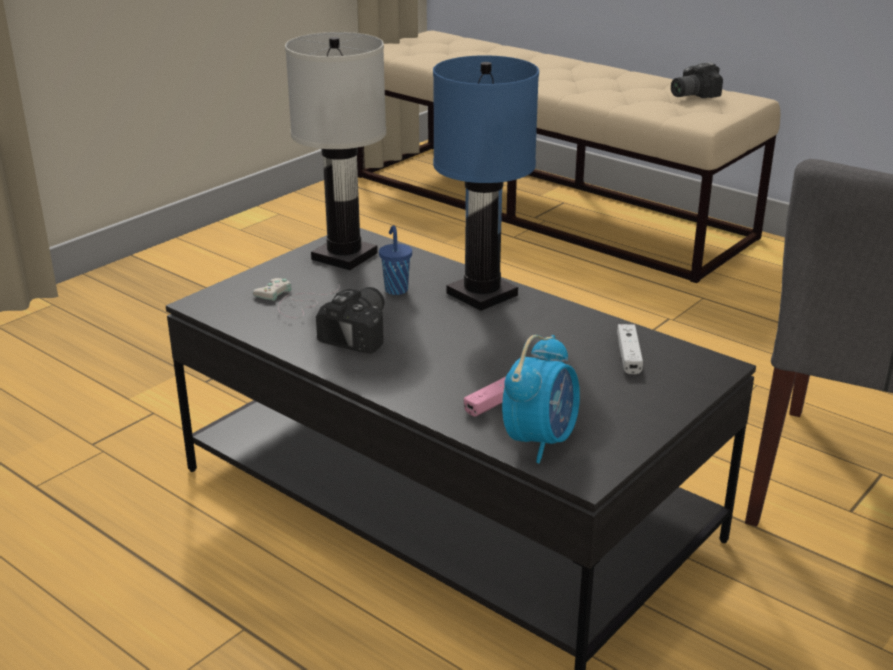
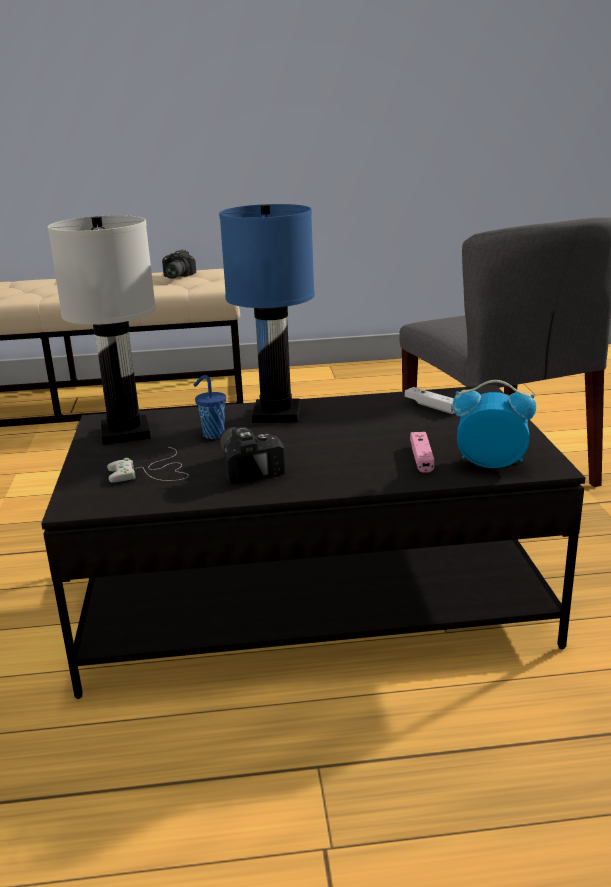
camera: 45 degrees left, 5 degrees down
(540, 440) = (490, 464): alarm clock -> alarm clock turned 60 degrees counterclockwise

